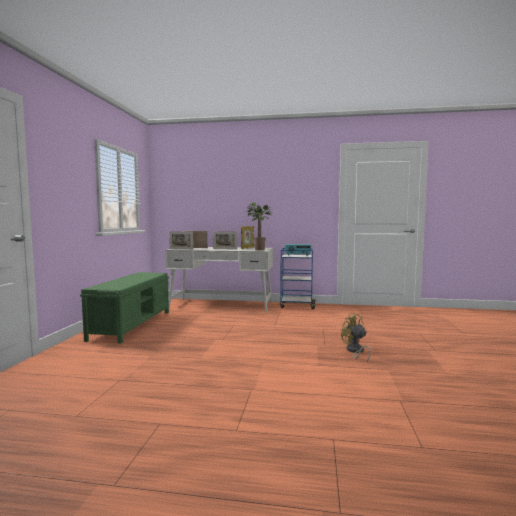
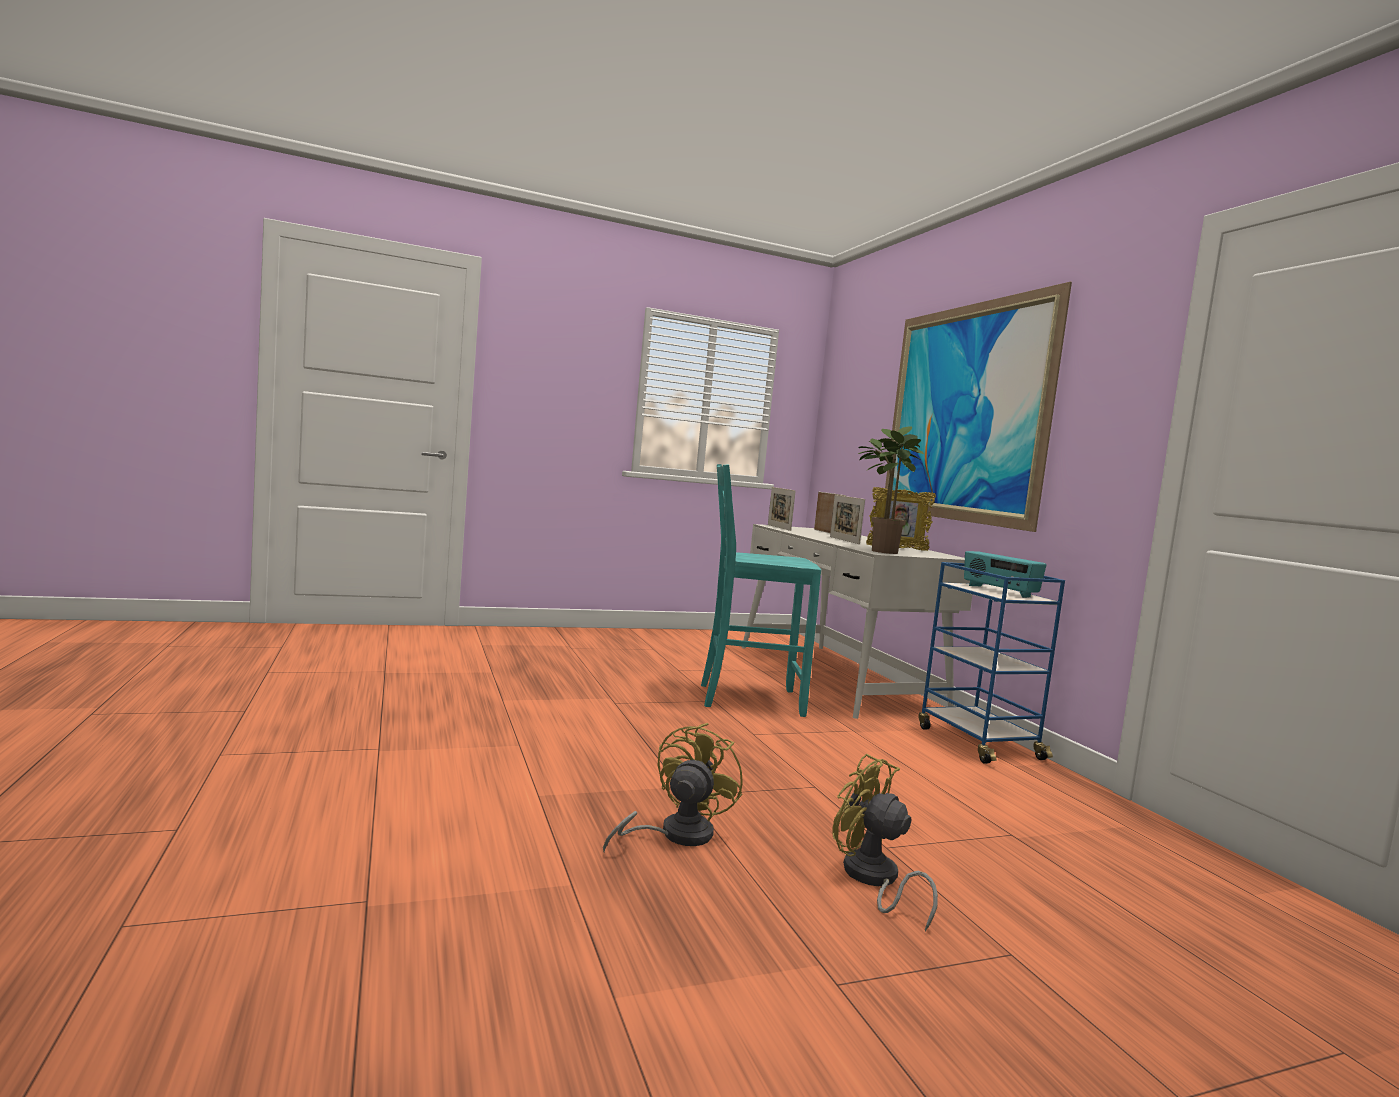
camera: 60 degrees right, 0 degrees up
(132, 325) = (620, 642): green bench -> none
(236, 320) = (747, 699): none -> turquoise chair
(253, 195) = (963, 412): none -> picture
(385, 336) = (872, 880): none -> yellow fan

